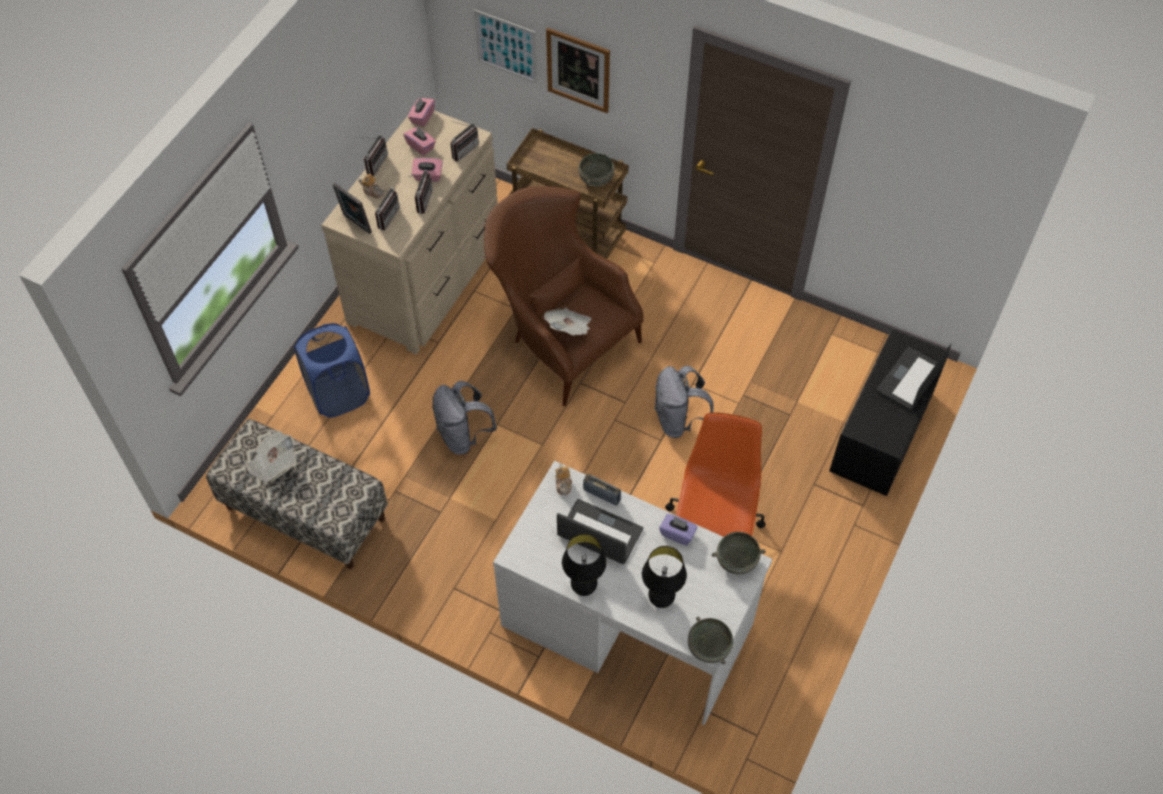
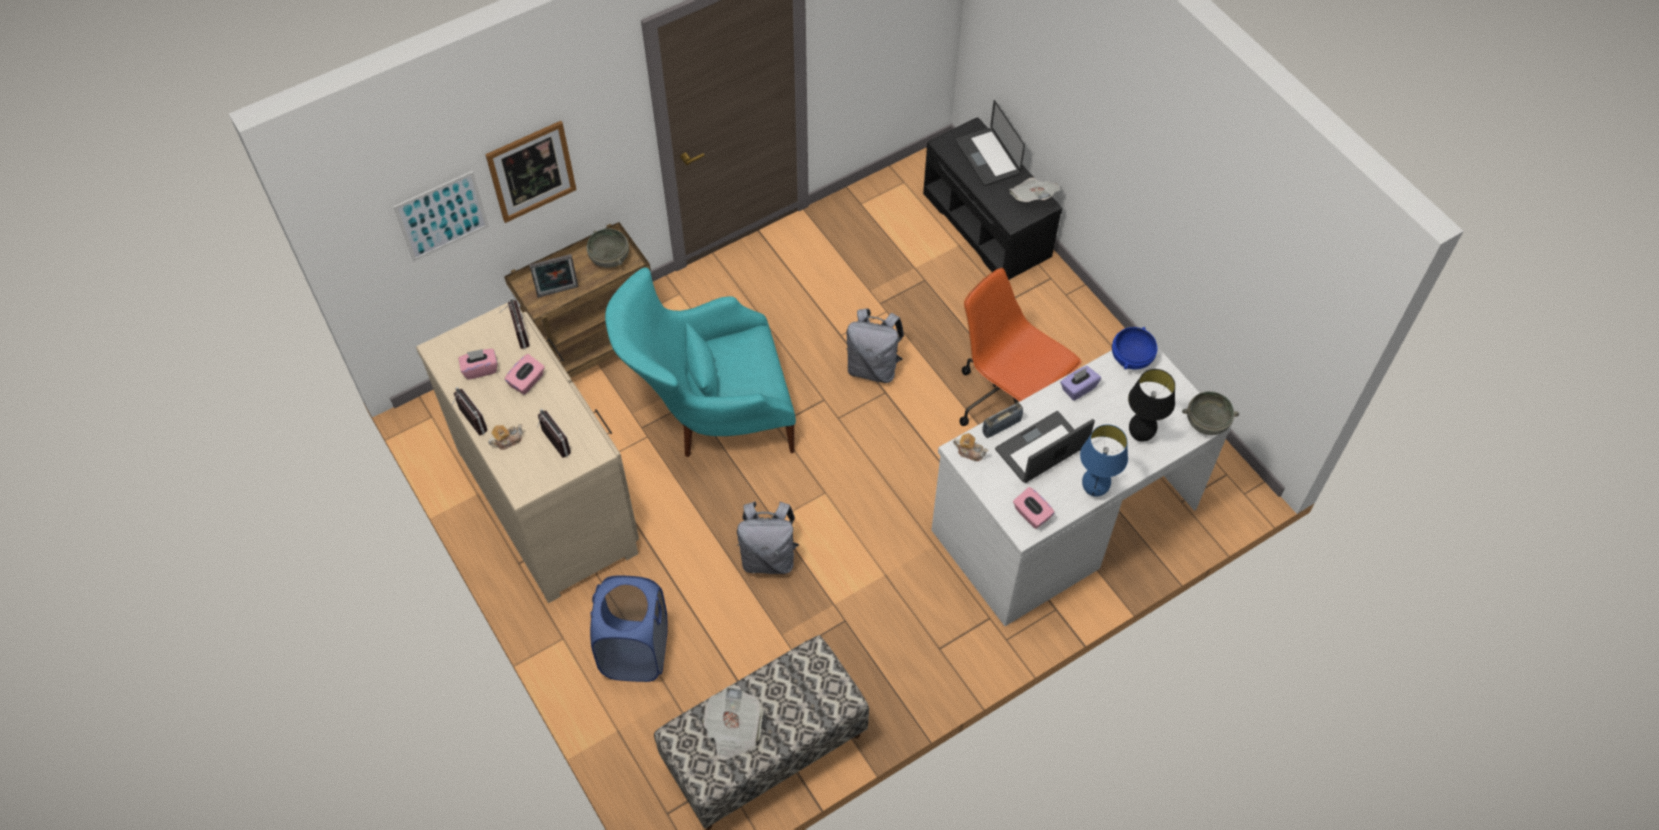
camera: 60 degrees left, 0 degrees up
(355, 225) = (541, 477): picture frame -> picture frame (558, 293)
(421, 200) = (555, 402): radio -> none
(422, 117) = (440, 350): pink tissue box -> pink tissue box (1031, 514)
(560, 337) = (710, 415): brown armchair -> turquoise armchair
(569, 328) = (750, 381): newspaper -> newspaper (1032, 198)
(584, 588) = (1094, 490): black table lamp -> blue table lamp
(737, 560) = (1130, 358): grey bowl -> blue bowl

